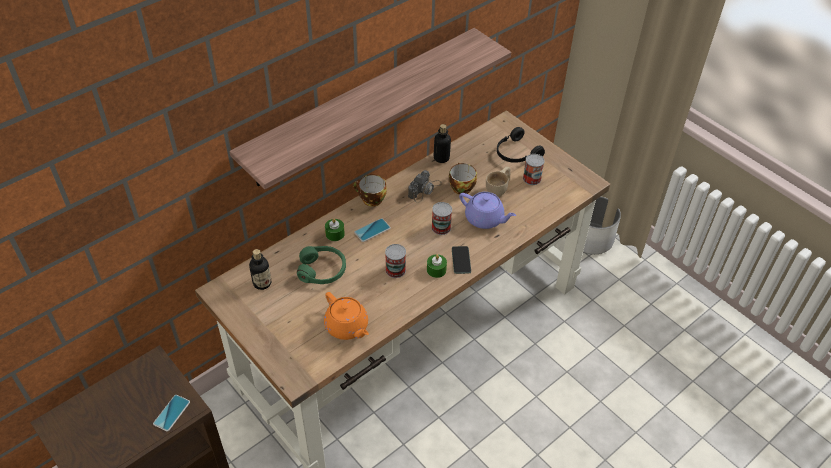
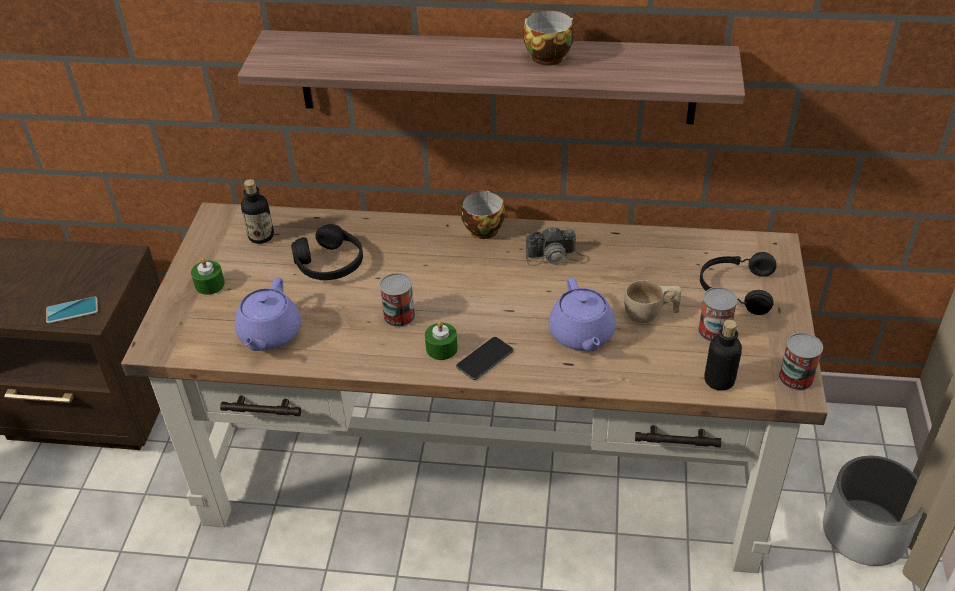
camera: 50 degrees right, 5 degrees down
(322, 270) = (330, 263): green headphones -> black headphones
(335, 234) = (394, 238): green candle -> green candle (209, 284)
(347, 327) = (269, 335): orange teapot -> purple teapot
(372, 230) = (436, 260): phone -> none
(441, 158) = (627, 236): bottle -> bottle (719, 380)
(441, 227) = (515, 308): can -> can (796, 378)
(460, 187) = (604, 281): cup -> cup (548, 55)

